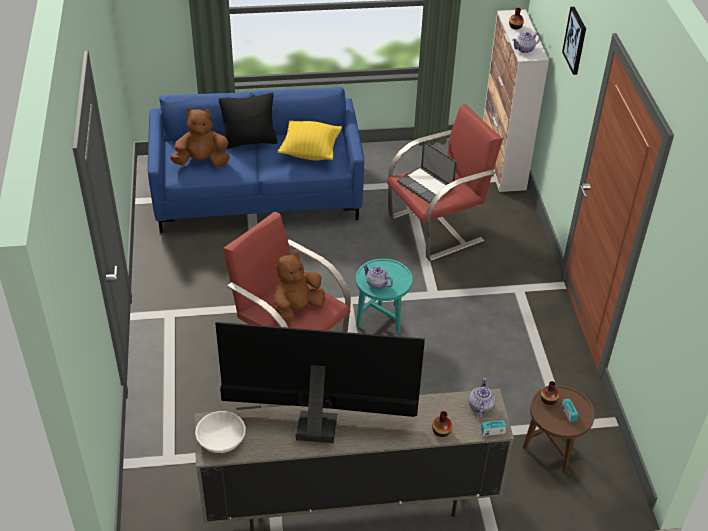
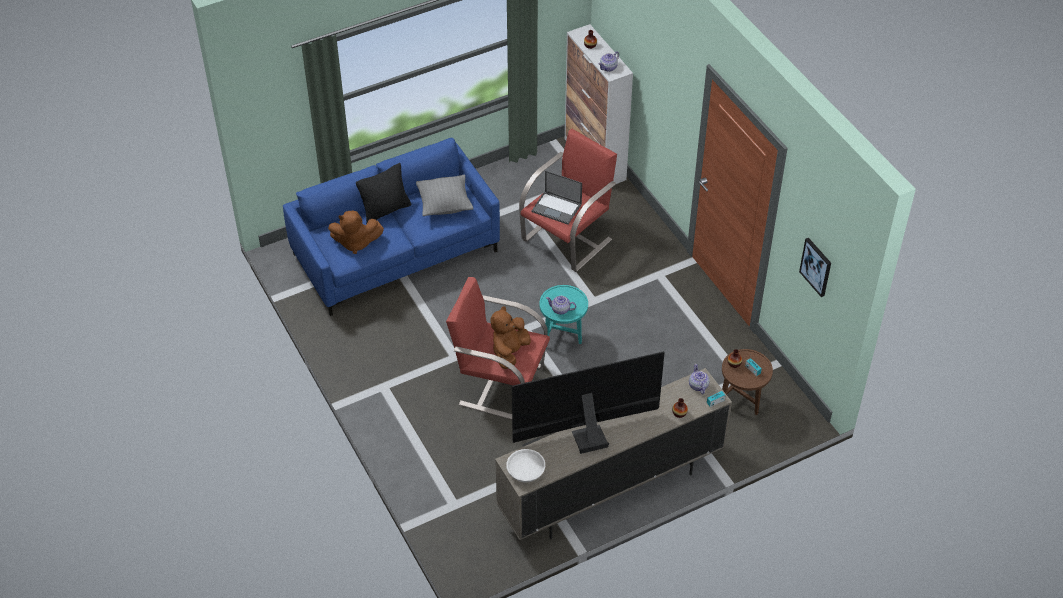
camera: 20 degrees left, 5 degrees up
(202, 162) = (355, 243): brown plush toy -> brown plush toy turned 150 degrees counterclockwise
(310, 152) = (444, 205): yellow pillow -> grey pillow
(575, 40) = (663, 62): picture -> picture (816, 266)

